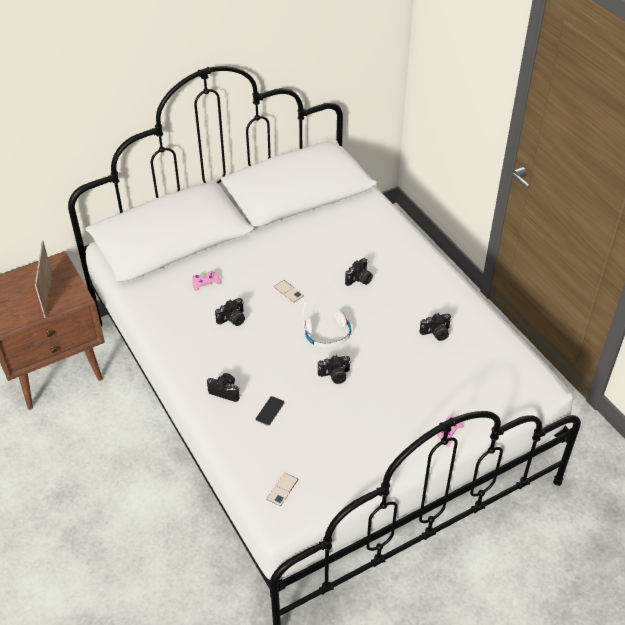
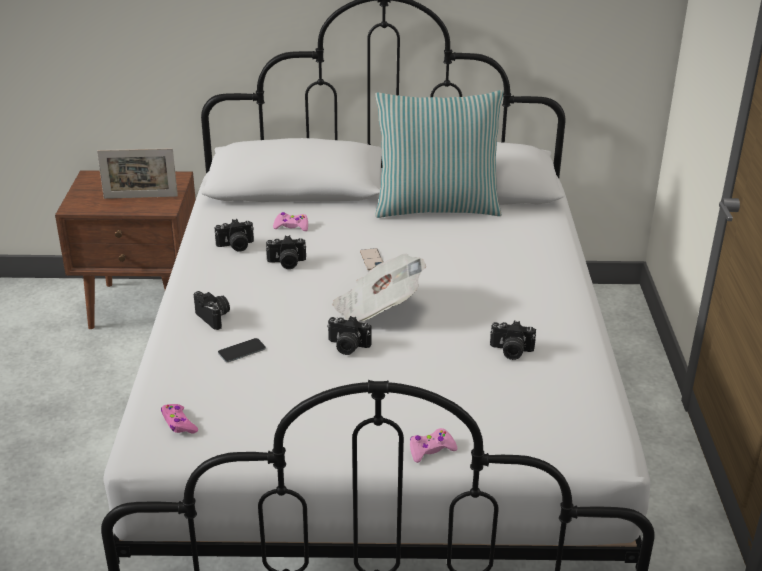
camera: 30 degrees right, 15 degrees down
(48, 295) = (140, 197): picture frame -> picture frame turned 120 degrees counterclockwise
(282, 489) = (178, 423): phone -> pink game controller
(292, 222) = (436, 207): none -> pillow
(327, 334) = (377, 309): white headphones -> newspaper
(359, 280) = (464, 275): camera -> camera (236, 246)

